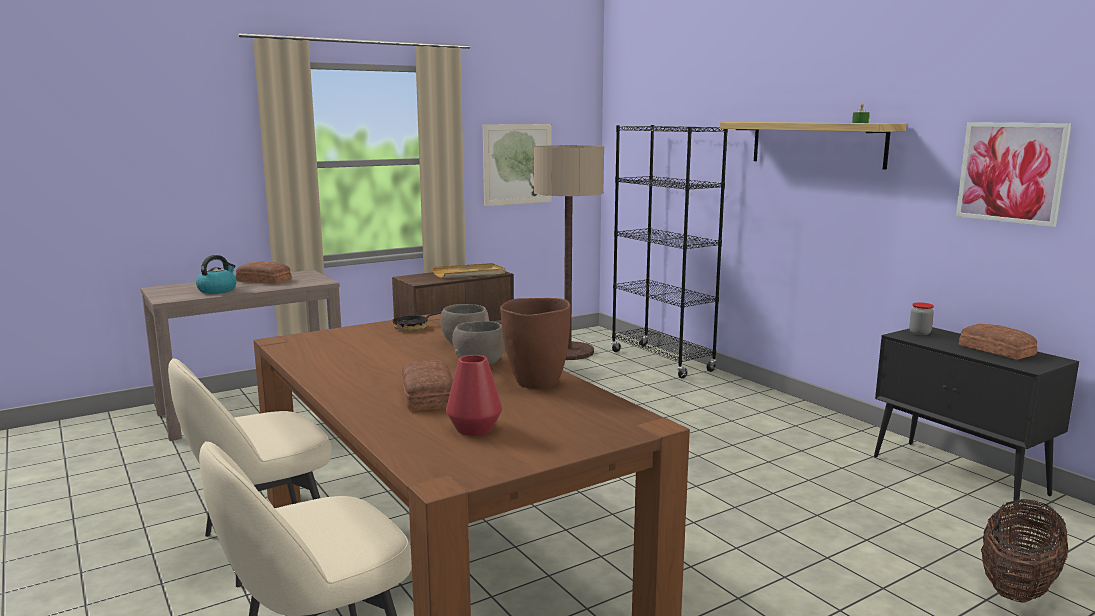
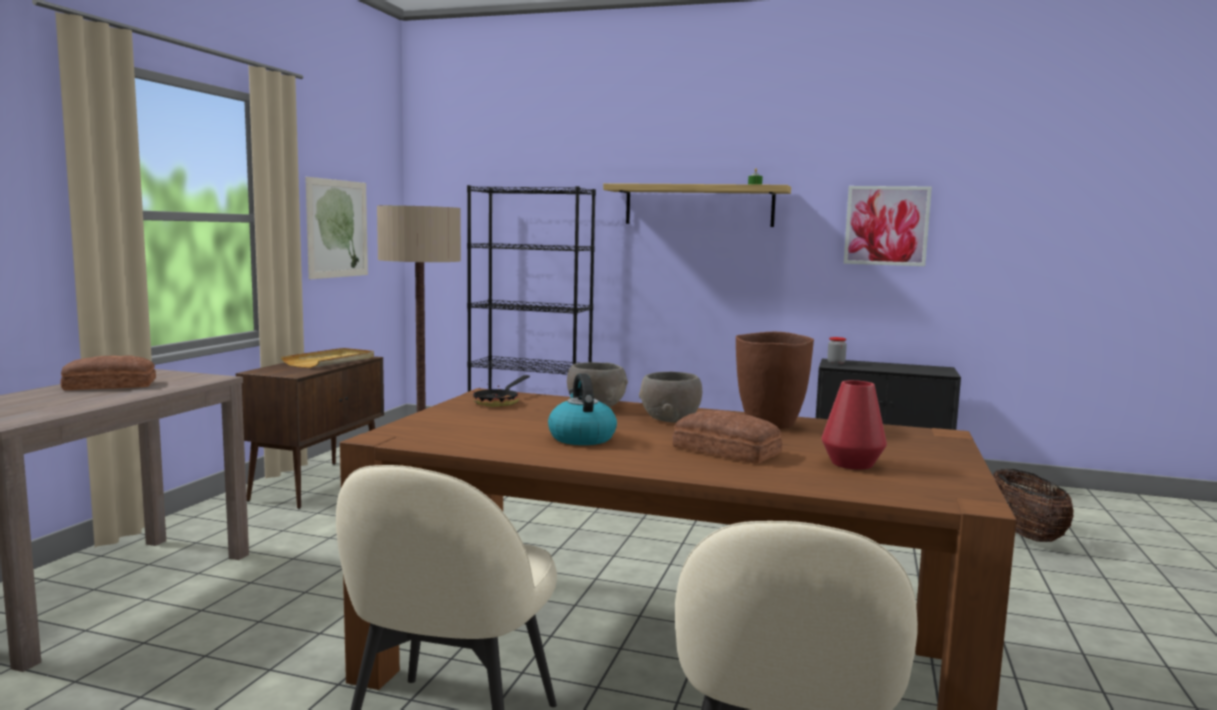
camera: 40 degrees left, 5 degrees down
(217, 290) = (68, 403): kettle -> kettle (581, 438)
(996, 350) = (902, 367): bread -> none

